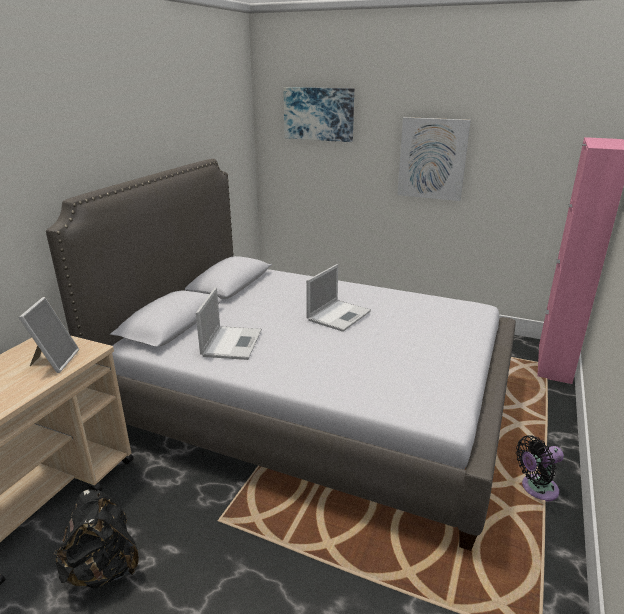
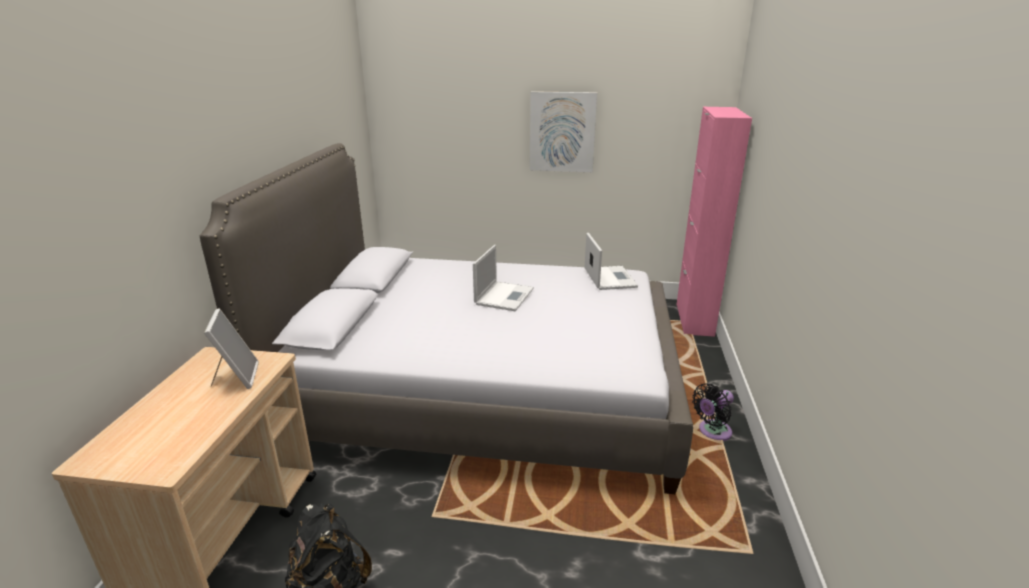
camera: 15 degrees left, 0 degrees up
(232, 342) = (408, 336): laptop -> laptop (609, 278)
(319, 114) = (440, 90): picture -> none

